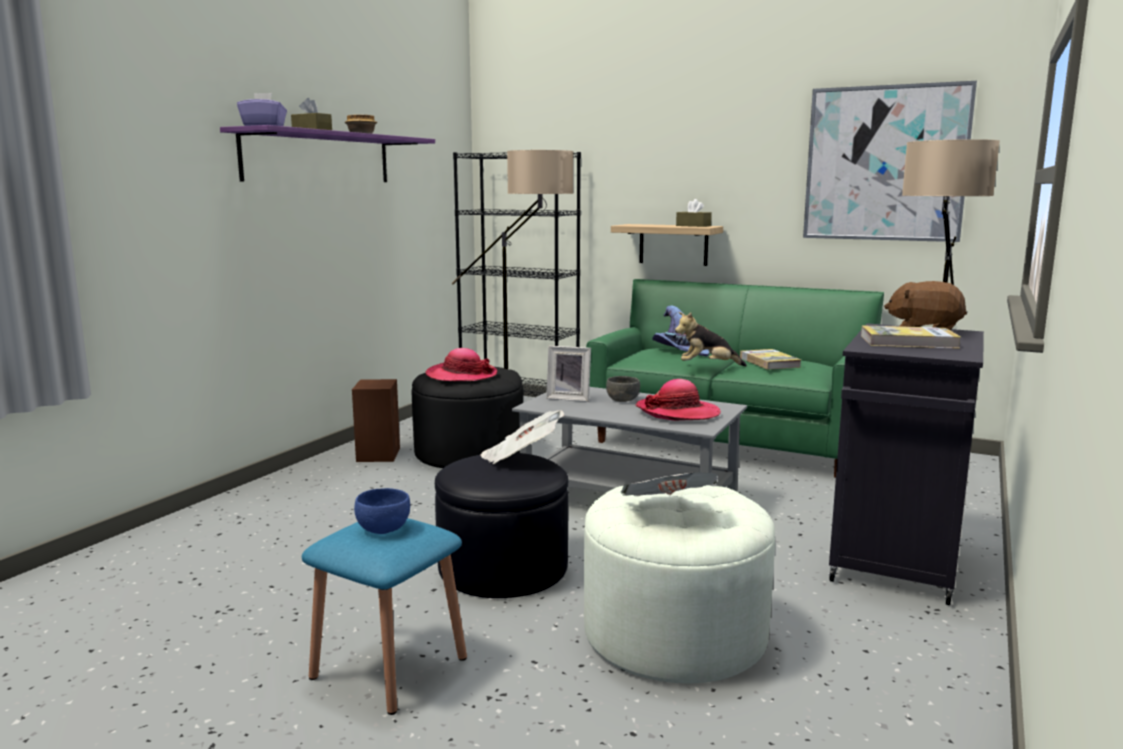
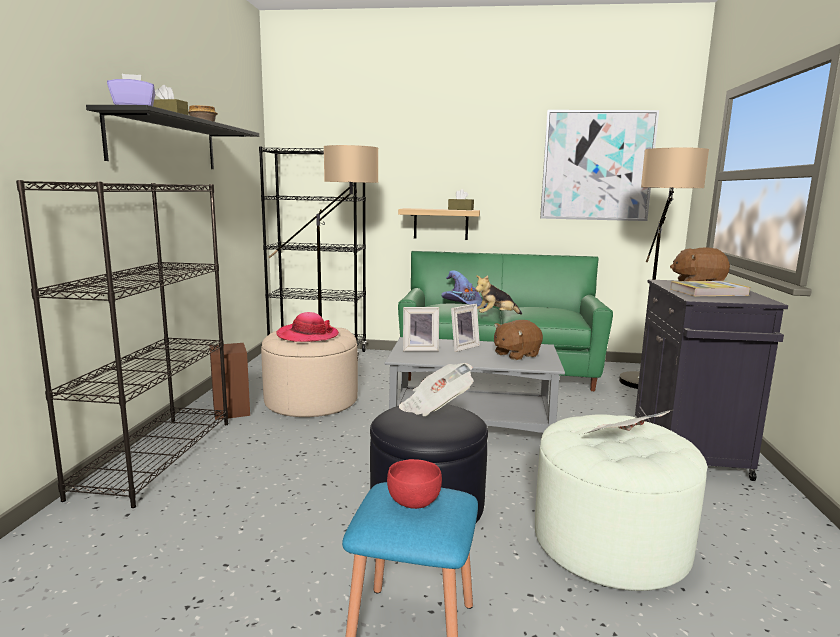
camera: 20 degrees left, 0 degrees up
(277, 489) = (156, 456): none -> black bookcase
(319, 158) = (165, 143): purple shelf -> black shelf
(383, 528) = (413, 500): blue bowl -> red bowl
(469, 453) = (311, 401): black ottoman -> beige ottoman
(622, 399) = (462, 347): grey bowl -> picture frame
(678, 412) = (516, 355): hat -> brown plush toy
(769, 362) = (535, 310): book -> none

